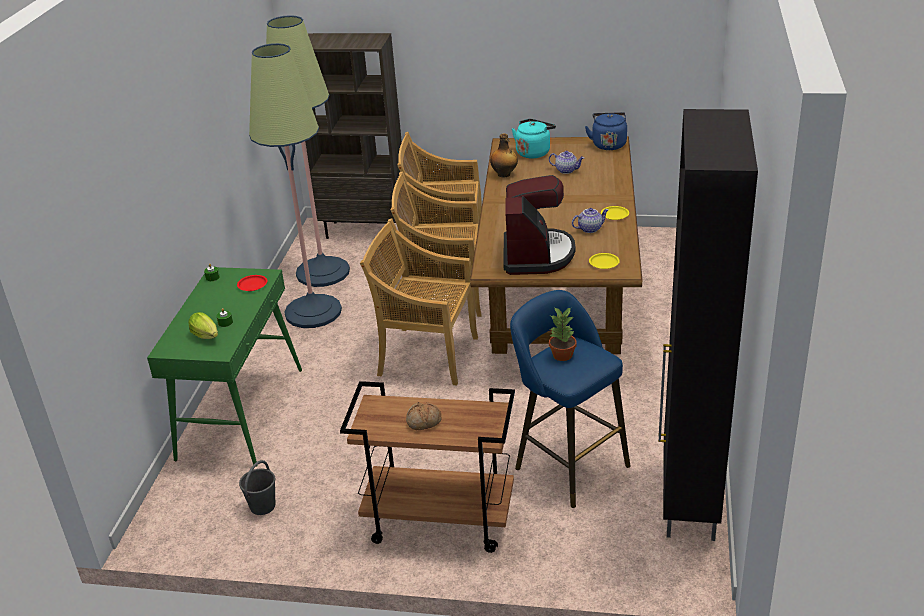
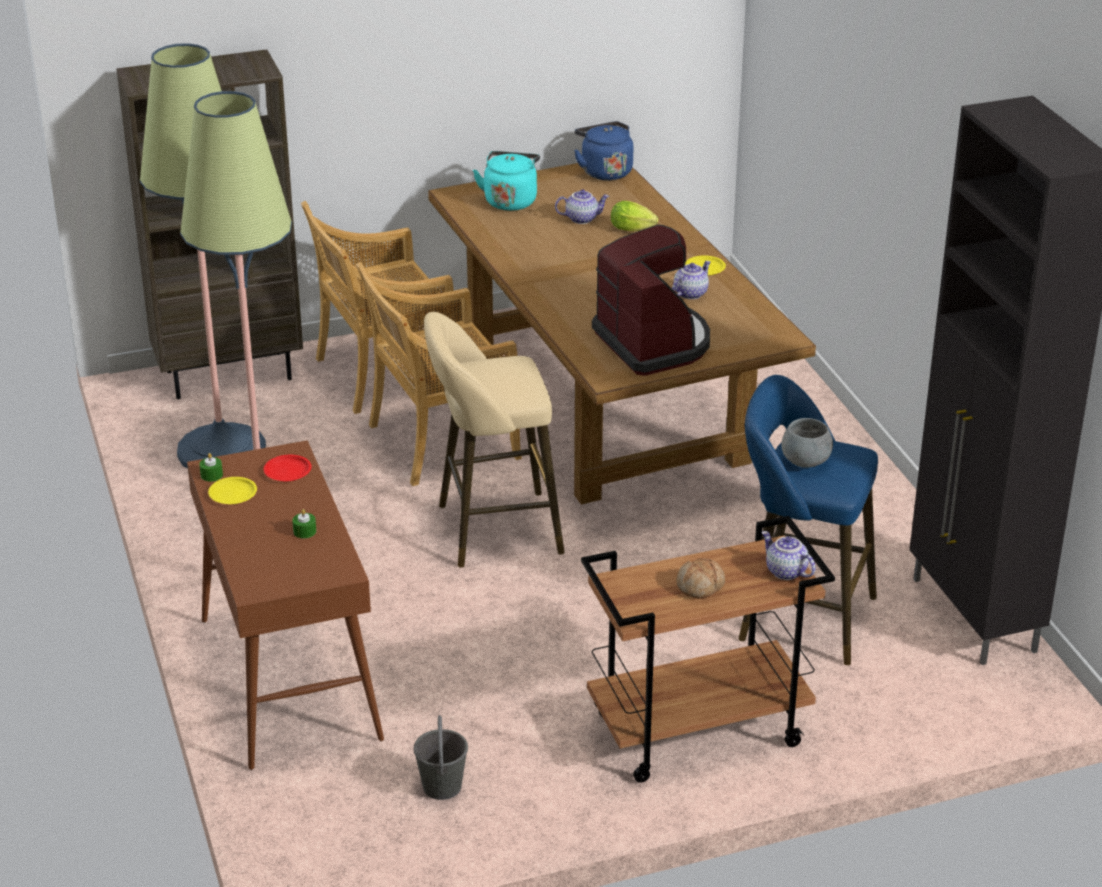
camera: 30 degrees left, 0 degrees up
(207, 337) = (299, 557): lettuce -> lettuce (634, 230)
(241, 413) = (288, 678): green console table -> brown console table
(426, 356) = (491, 530): beige chair -> beige stool
(486, 428) = (785, 572): none -> teapot
(504, 174) = (500, 240): bottle -> none
(563, 355) = (806, 461): potted plant -> grey bowl
(603, 263) = (750, 334): yellow plate -> yellow plate (232, 494)

